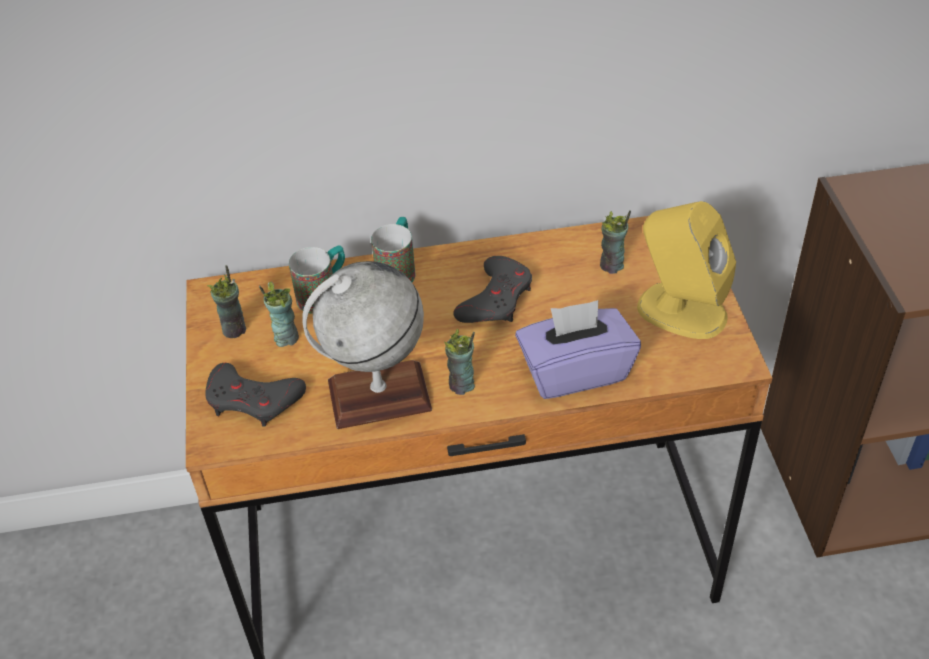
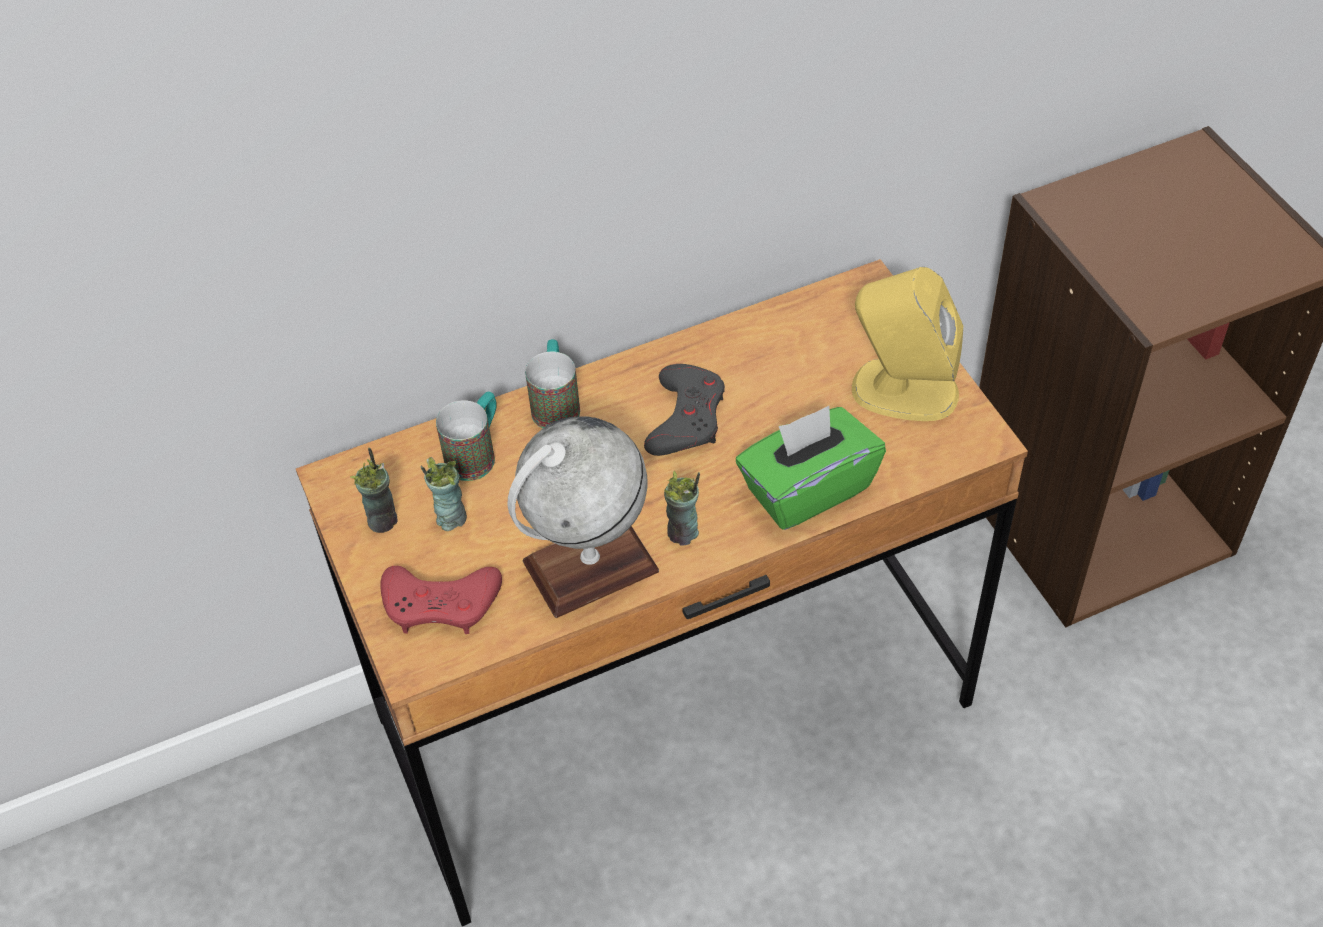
camera: 15 degrees left, 5 degrees up
(253, 400) = (441, 604): grey game controller -> red game controller
(575, 371) = (807, 488): purple tissue box -> green tissue box
(612, 266) = (807, 349): cup -> none

